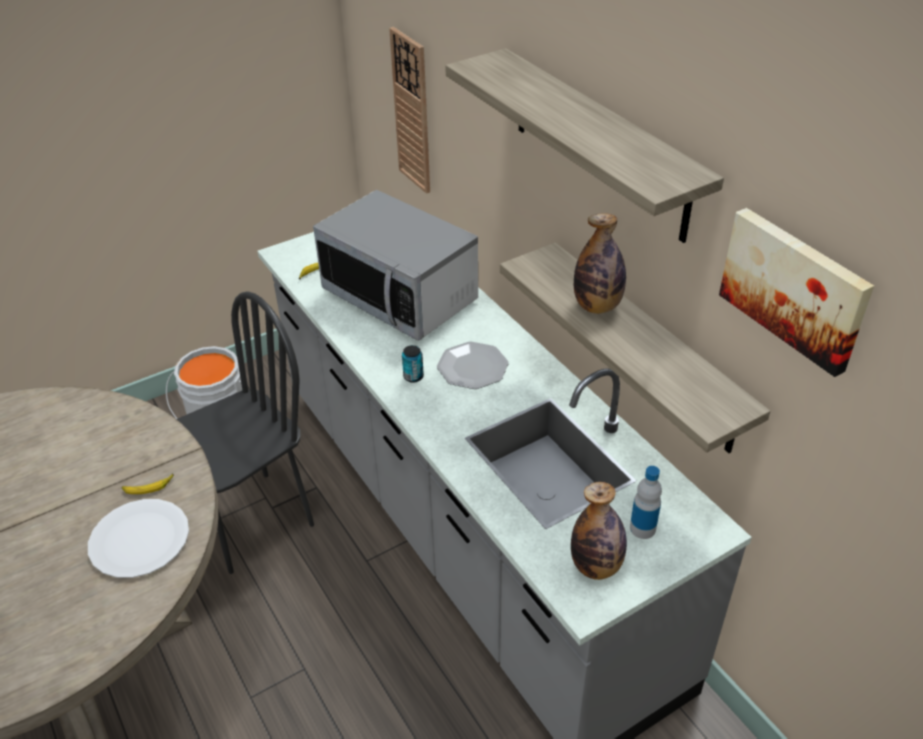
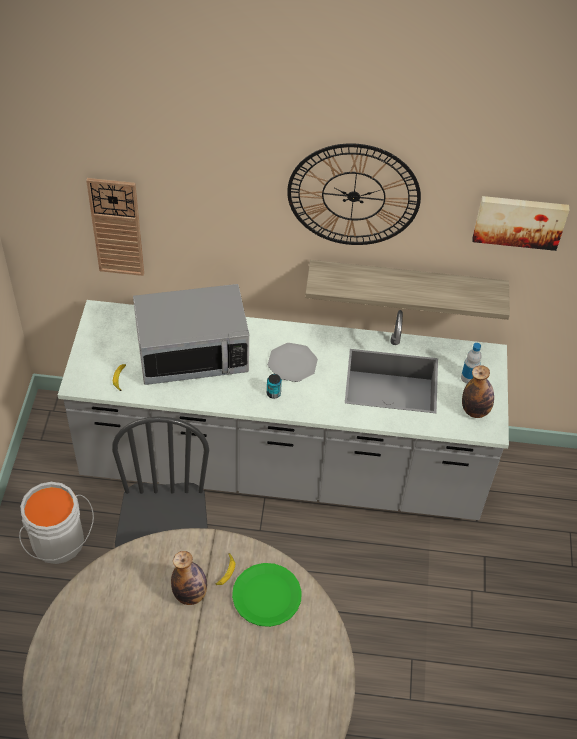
camera: 55 degrees left, 10 degrees up
(140, 540) = (267, 595): white plate -> green plate
(597, 306) = (381, 282): bottle -> bottle (190, 594)
(599, 144) = (353, 196): shelf -> wall clock

